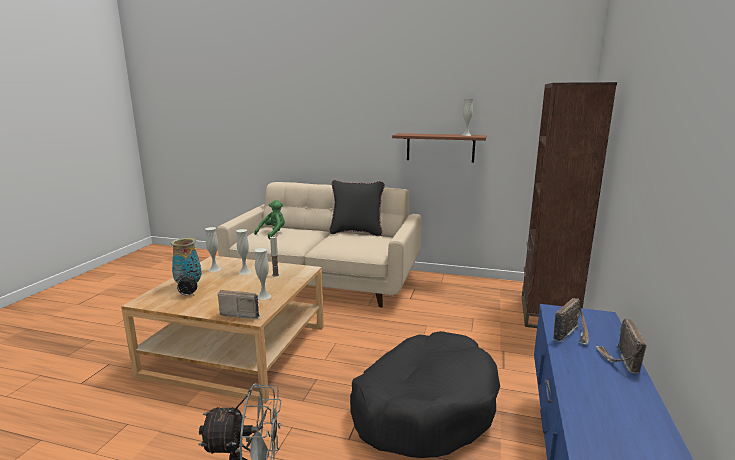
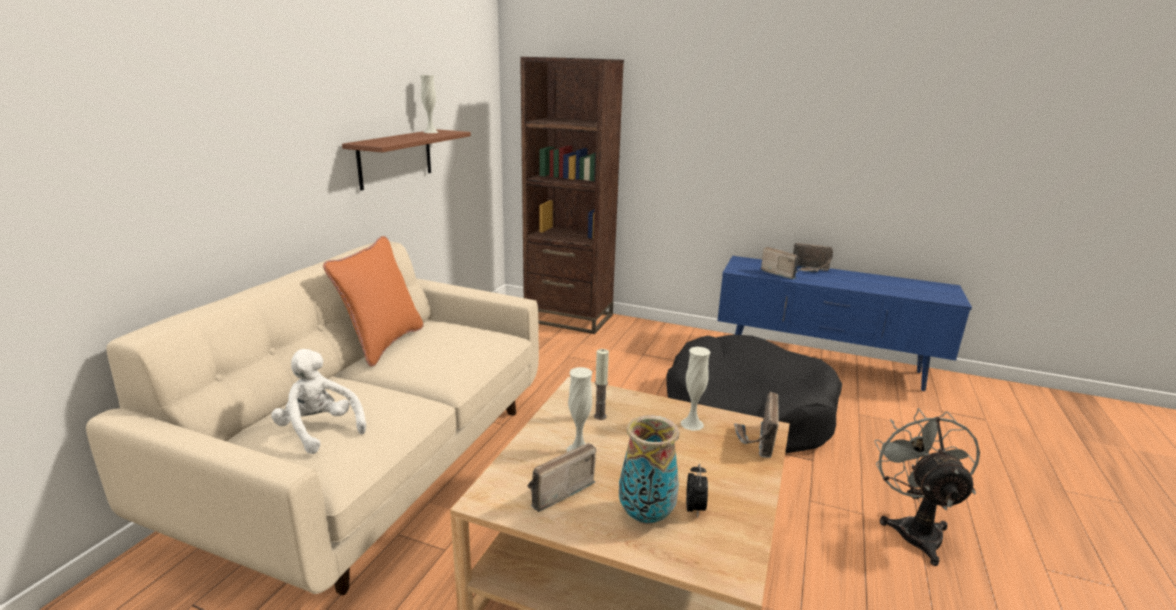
camera: 85 degrees left, 5 degrees up
(214, 269) = (555, 491): white vase -> radio
(273, 233) = (319, 430): green plush toy -> white plush toy
(356, 232) = (383, 343): black pillow -> orange pillow

